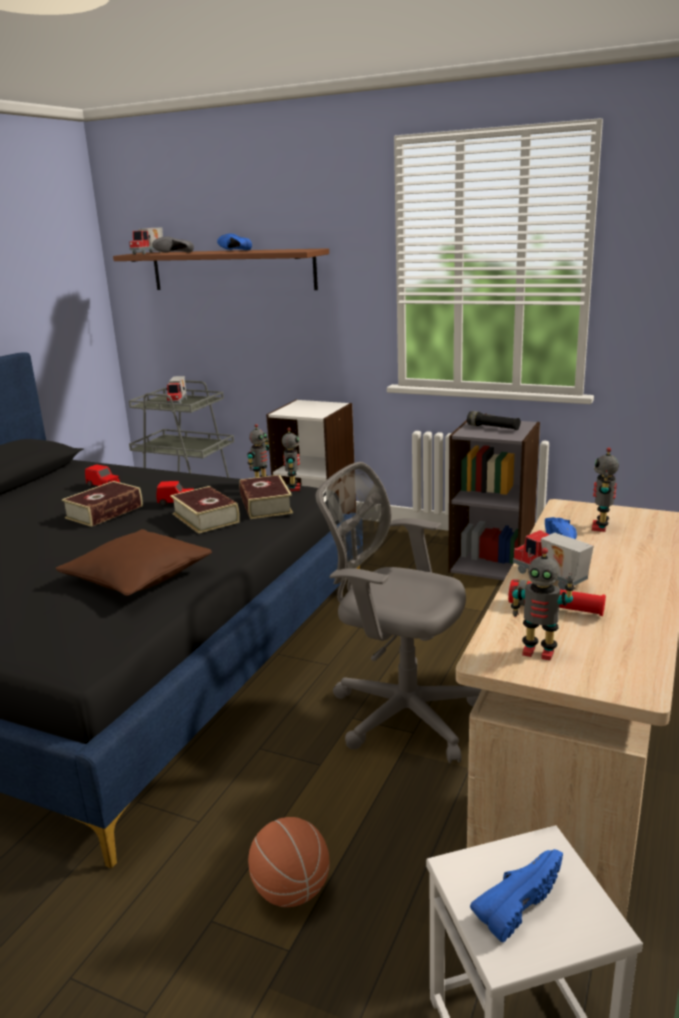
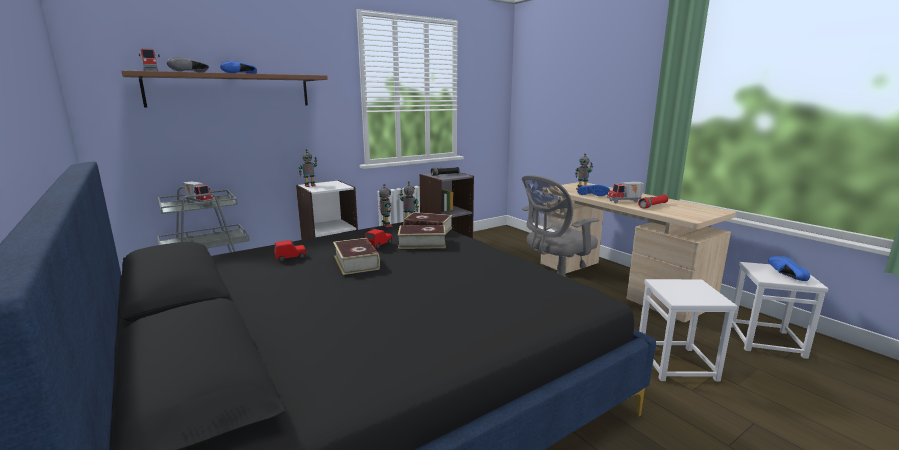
camera: 60 degrees left, 5 degrees down
(138, 578) = (495, 269): brown pillow -> none
(291, 891) = (676, 364): basketball -> white stool
(538, 651) = (687, 213): toy robot -> toy robot (309, 186)

